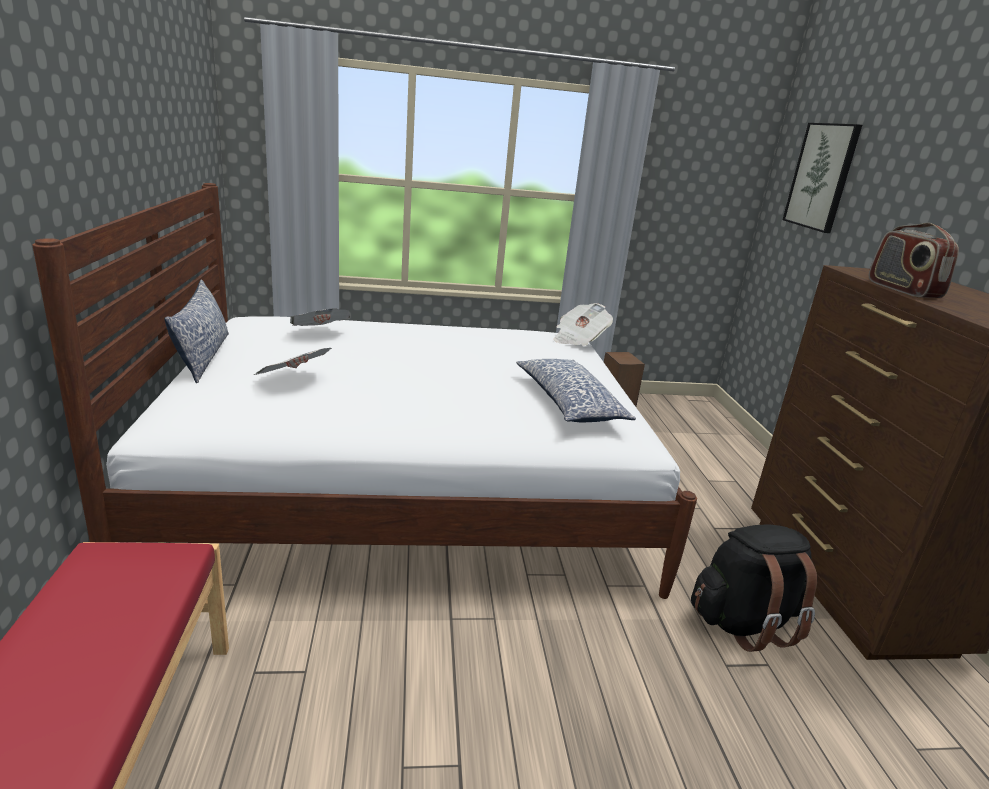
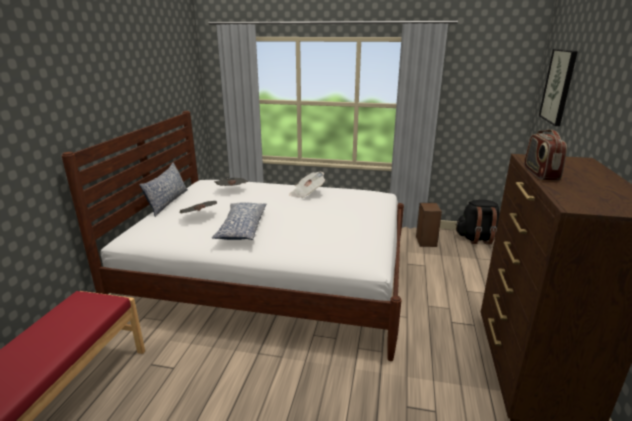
camera: 20 degrees right, 0 degrees up
(568, 403) = (341, 237): pillow -> pillow (241, 228)
(579, 339) = (383, 196): newspaper -> newspaper (307, 194)
(744, 623) = (435, 383): black backpack -> black backpack (477, 239)

